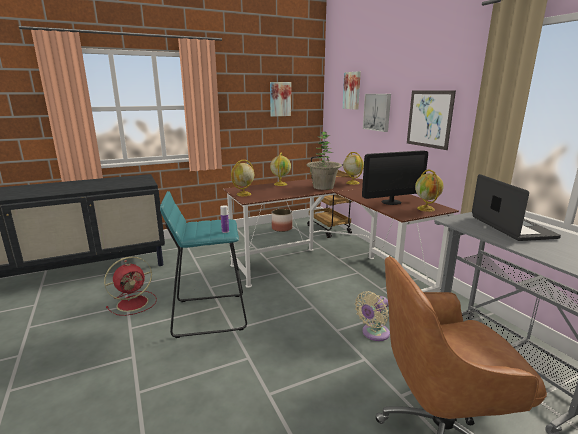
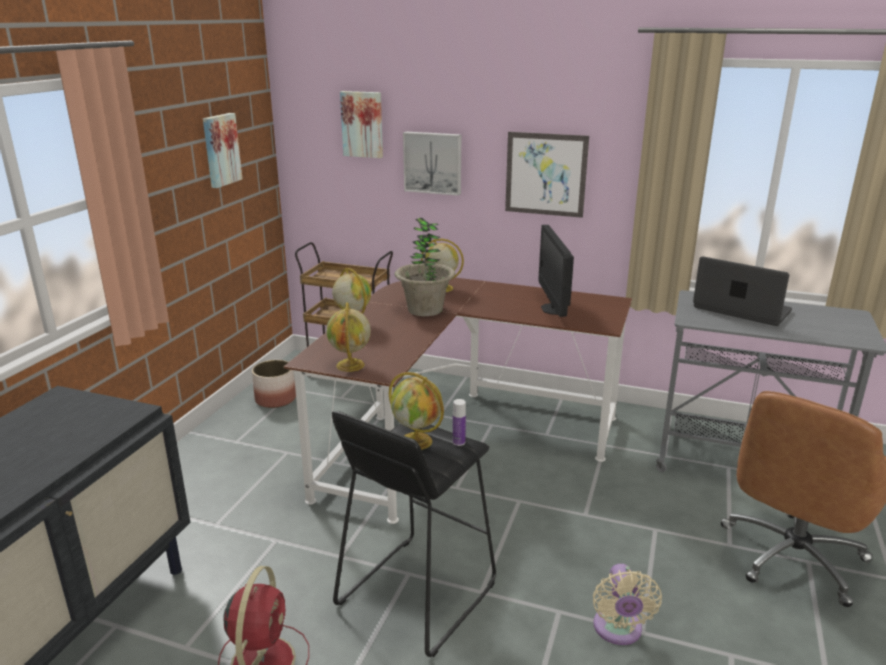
camera: 45 degrees left, 5 degrees up
(209, 314) = (415, 594): turquoise stool -> black stool
(373, 334) = (621, 495): beige fan -> beige fan (618, 631)
(391, 202) = (554, 309): monitor -> monitor turned 150 degrees clockwise
(426, 209) = (605, 307): globe -> globe (417, 441)

